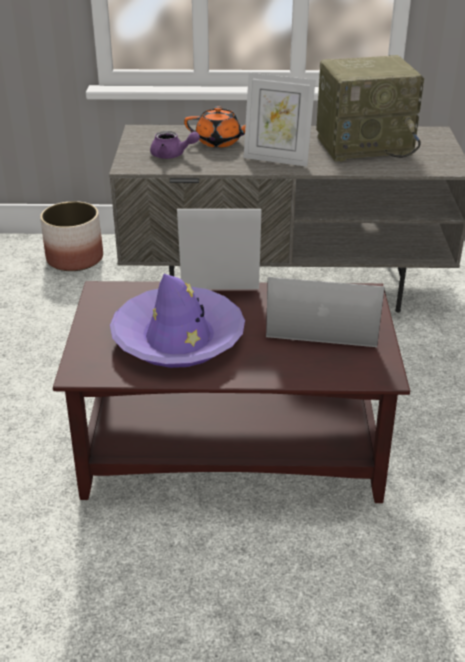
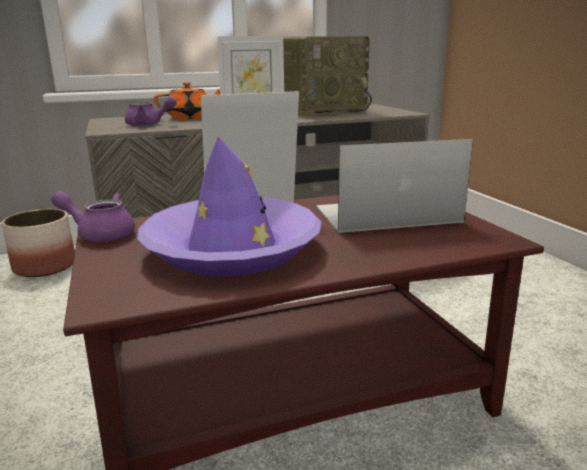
camera: 20 degrees left, 15 degrees down
(96, 299) = (100, 234): none -> purple teapot

